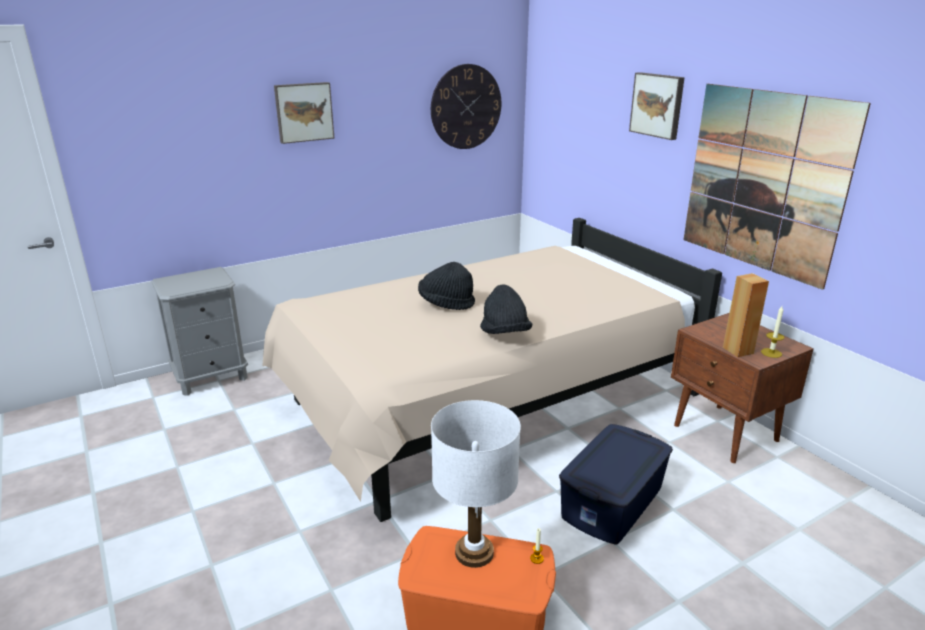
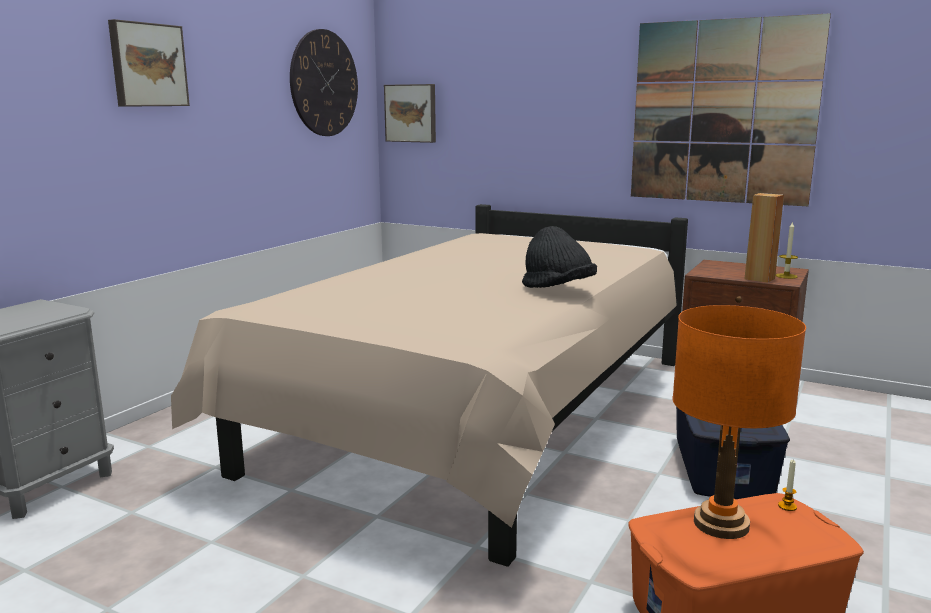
camera: 30 degrees left, 10 degrees down
(446, 303) = (445, 280): black hat -> none
(474, 553) = (721, 524): white table lamp -> orange table lamp
(658, 105) = (577, 57): picture -> picture (411, 113)

